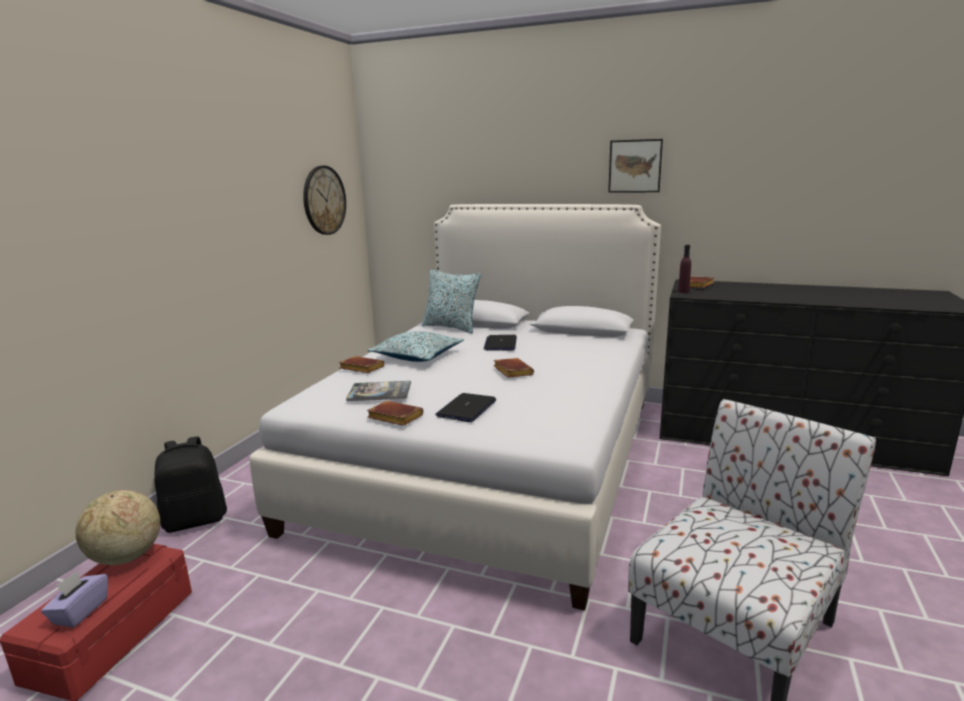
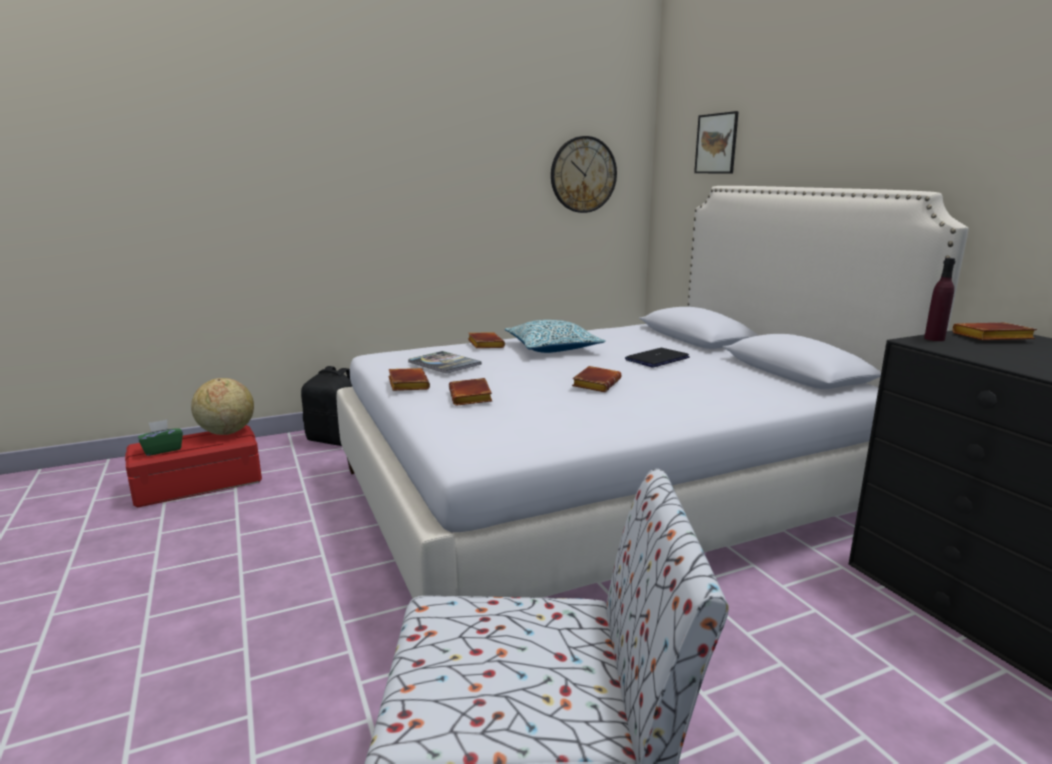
camera: 45 degrees right, 0 degrees up
(80, 611) = (163, 450): purple tissue box -> green tissue box
(451, 327) = (651, 334): pillow -> none
(466, 408) = (472, 397): laptop -> brown book
(635, 166) = (954, 128): picture -> picture (716, 143)

